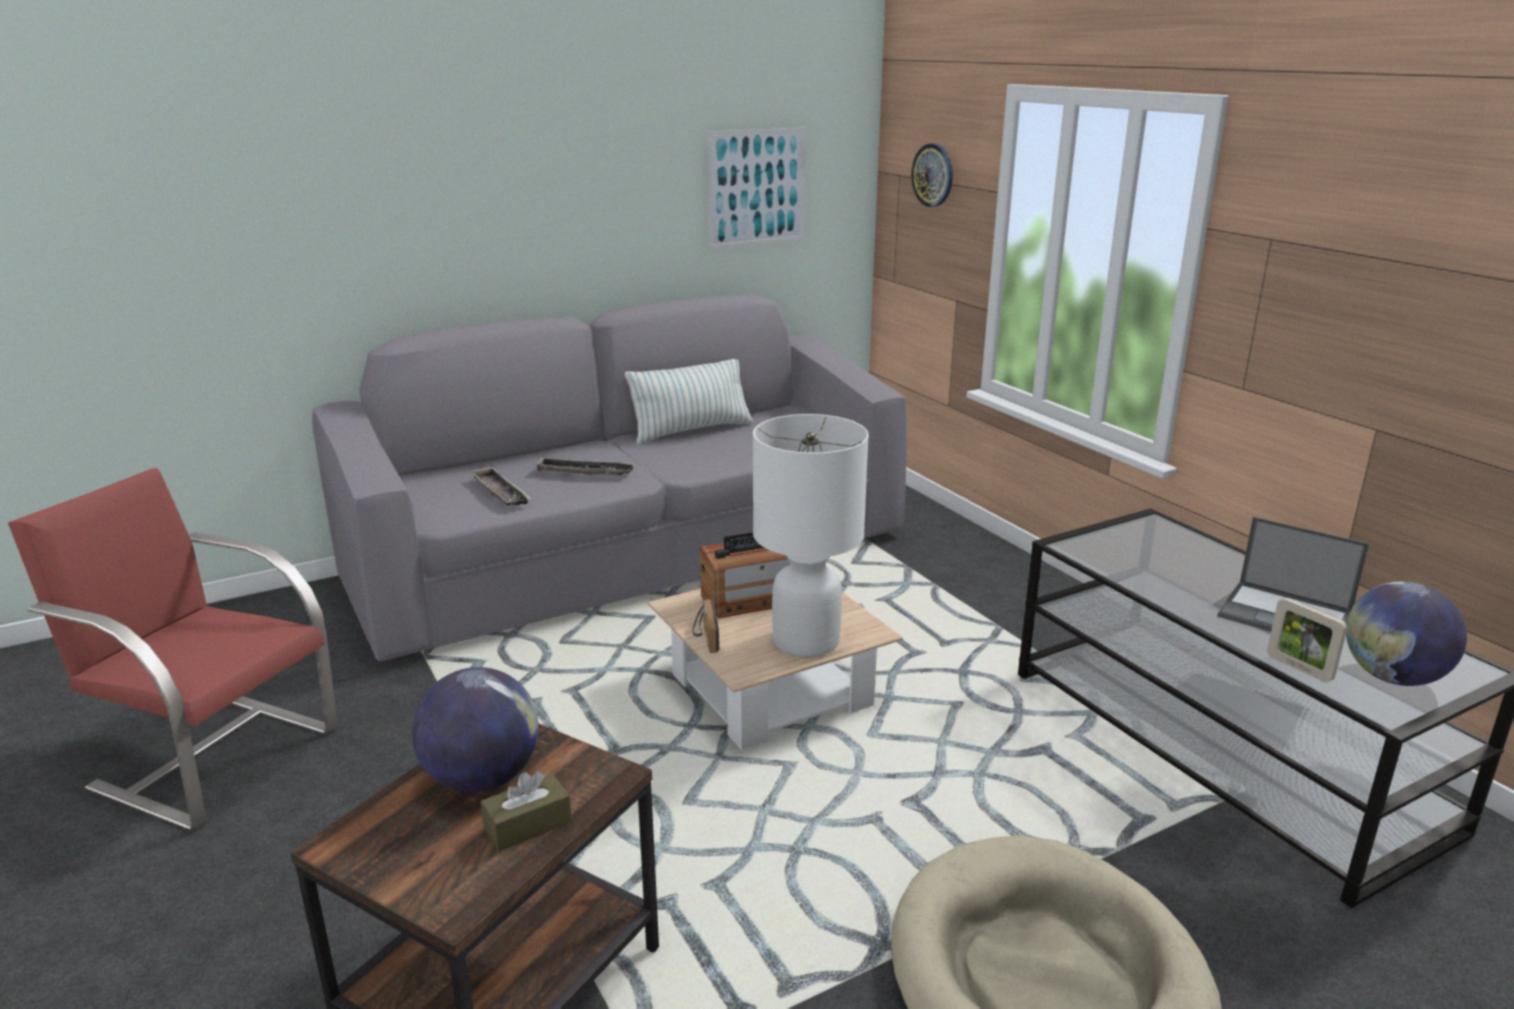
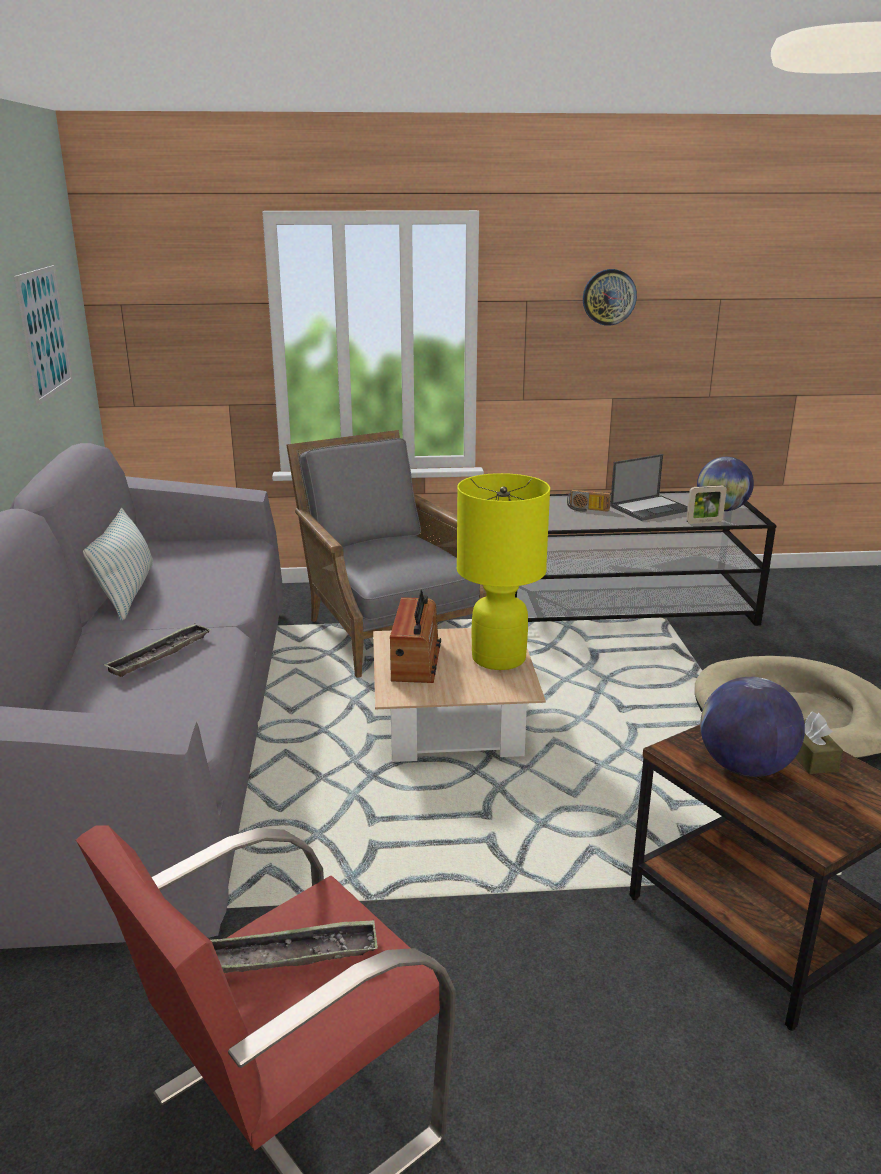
camera: 65 degrees left, 0 degrees up
(500, 492) = (149, 706): tray -> tray (288, 956)
(704, 636) = (458, 694): radio -> radio (587, 510)
(806, 642) = (499, 658): white table lamp -> yellow table lamp
(933, 175) = (176, 298): wall clock -> wall clock (609, 297)
(938, 597) = (385, 627): none -> grey armchair

